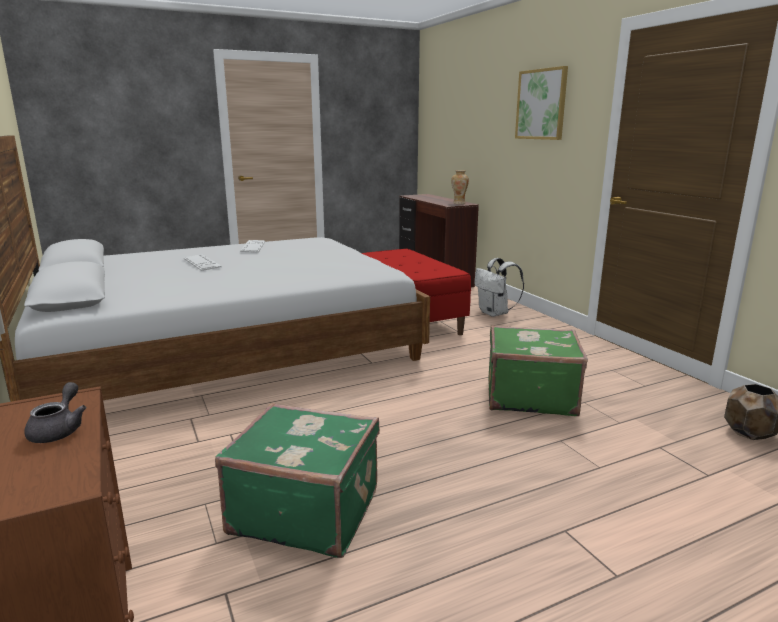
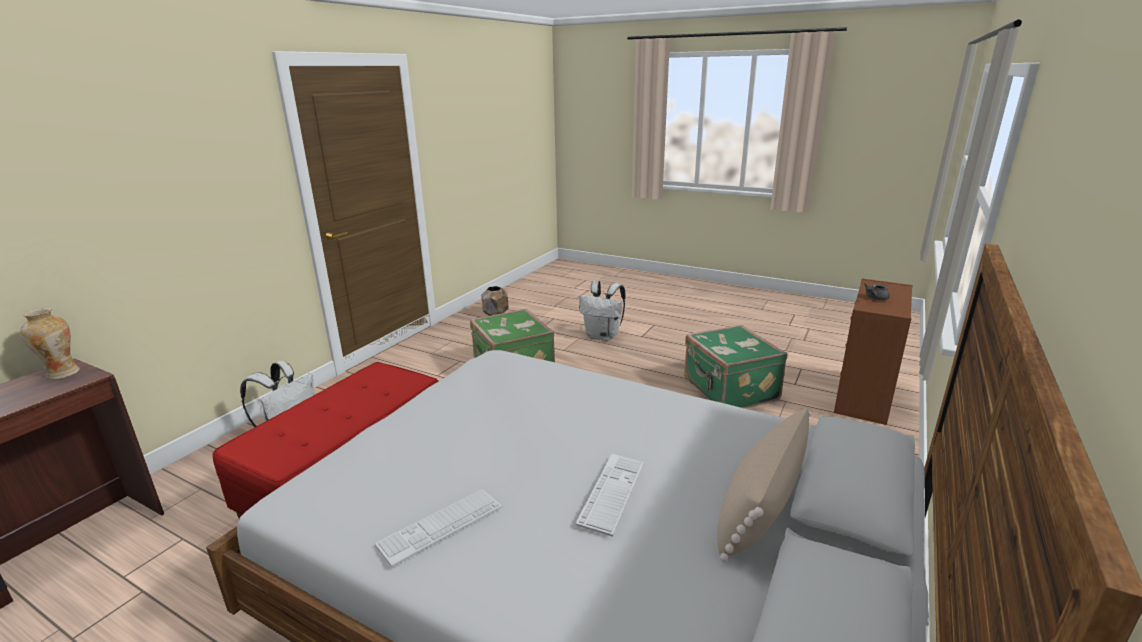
camera: 125 degrees left, 5 degrees up
(124, 278) = (760, 507): none -> beige pillow
(541, 104) = (171, 154): picture -> none
(593, 491) = (603, 336): none -> white backpack

